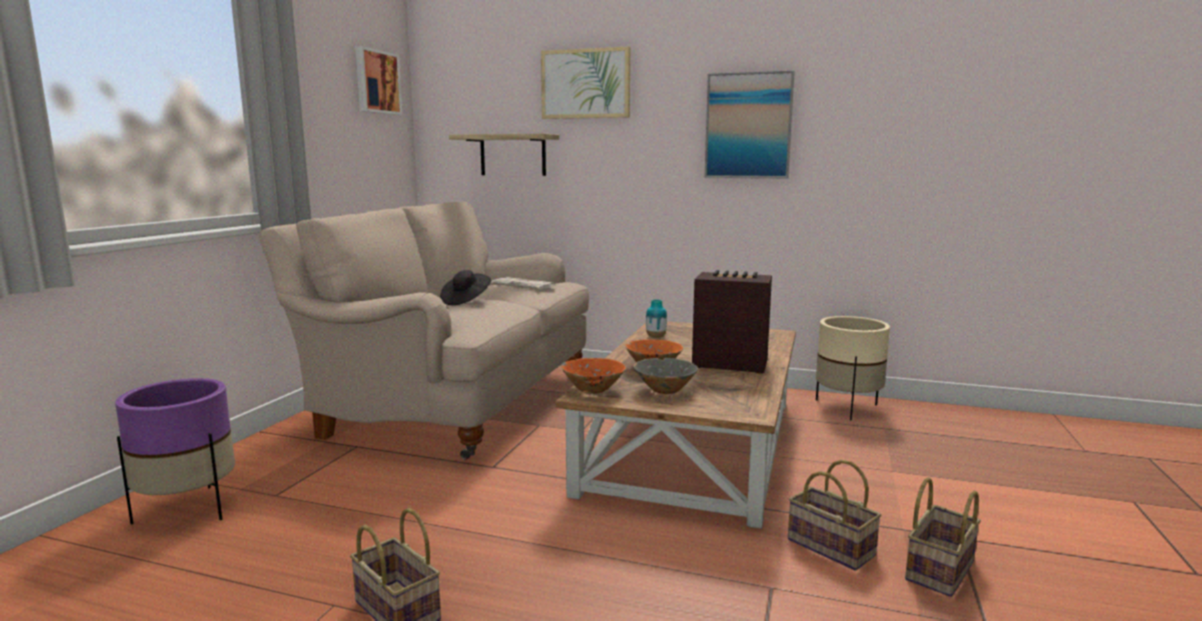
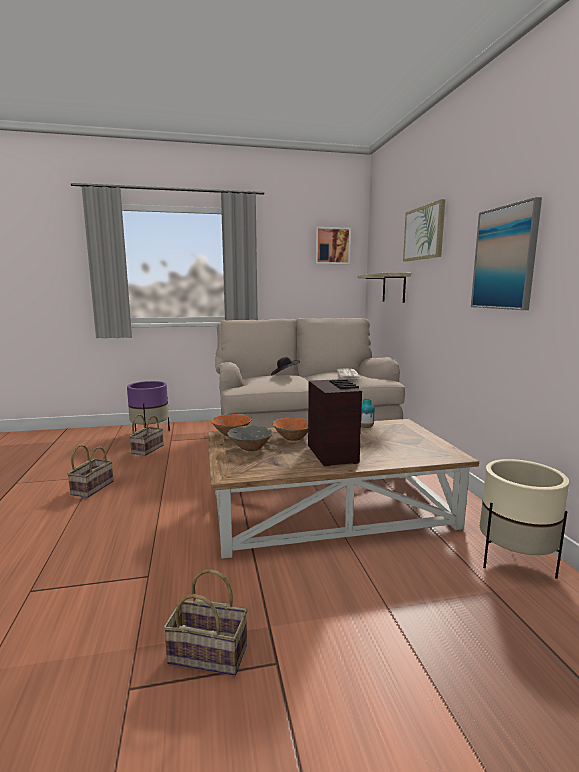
camera: 60 degrees right, 0 degrees up
(828, 547) = (213, 590): basket -> basket (147, 449)

